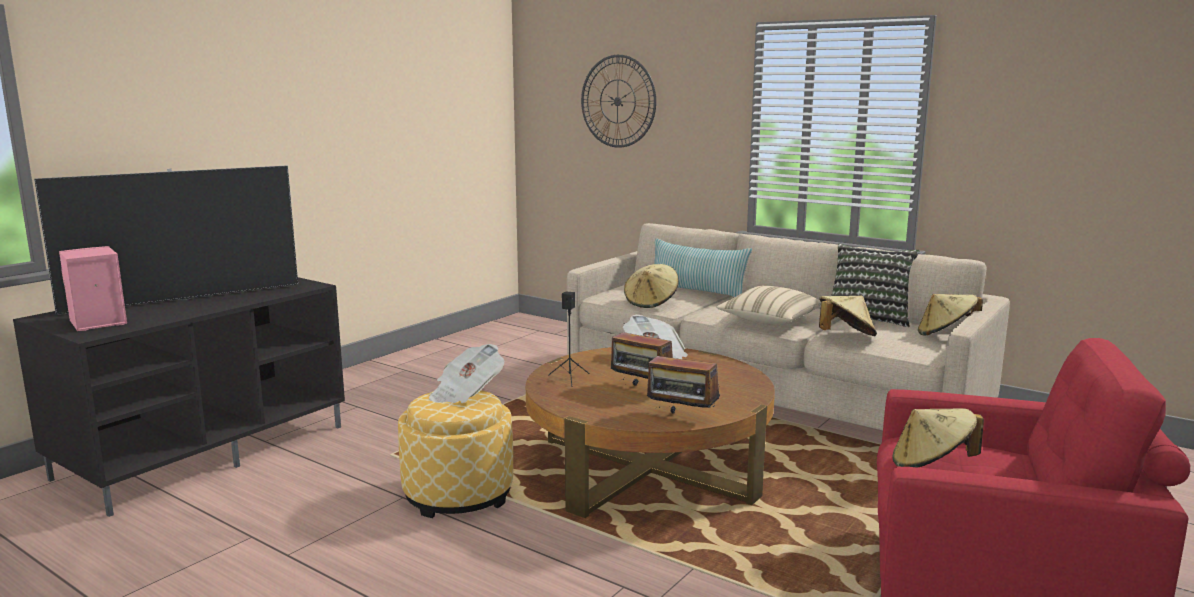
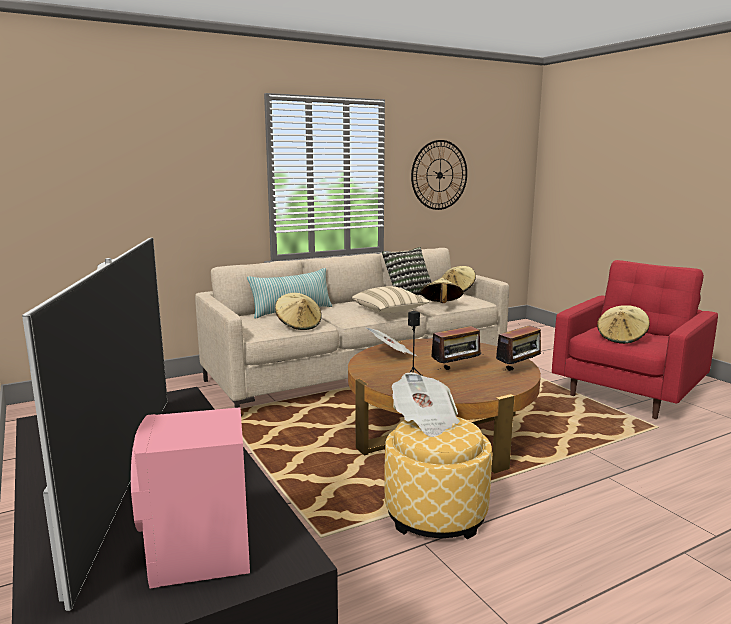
camera: 65 degrees left, 0 degrees up
(618, 101) = (128, 158): wall clock -> wall clock (439, 175)

